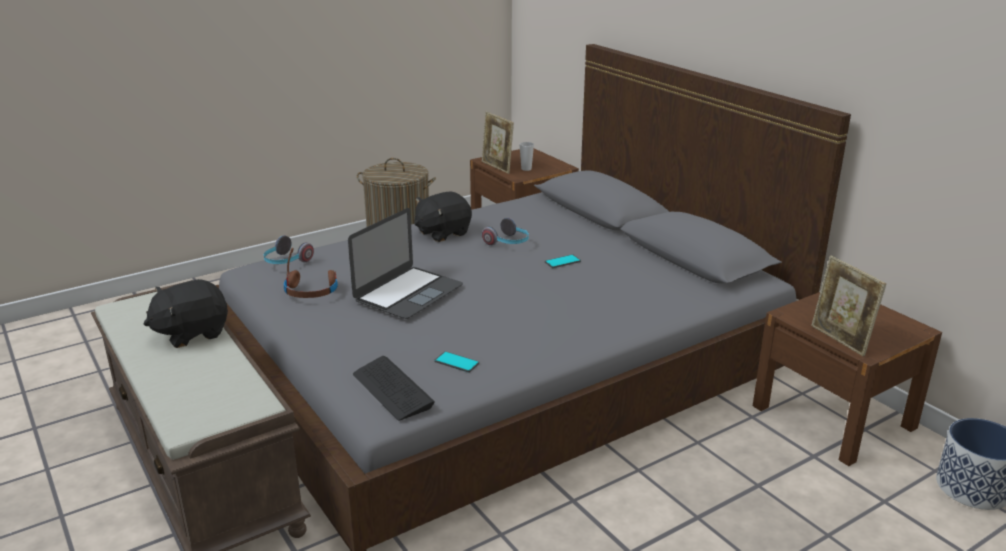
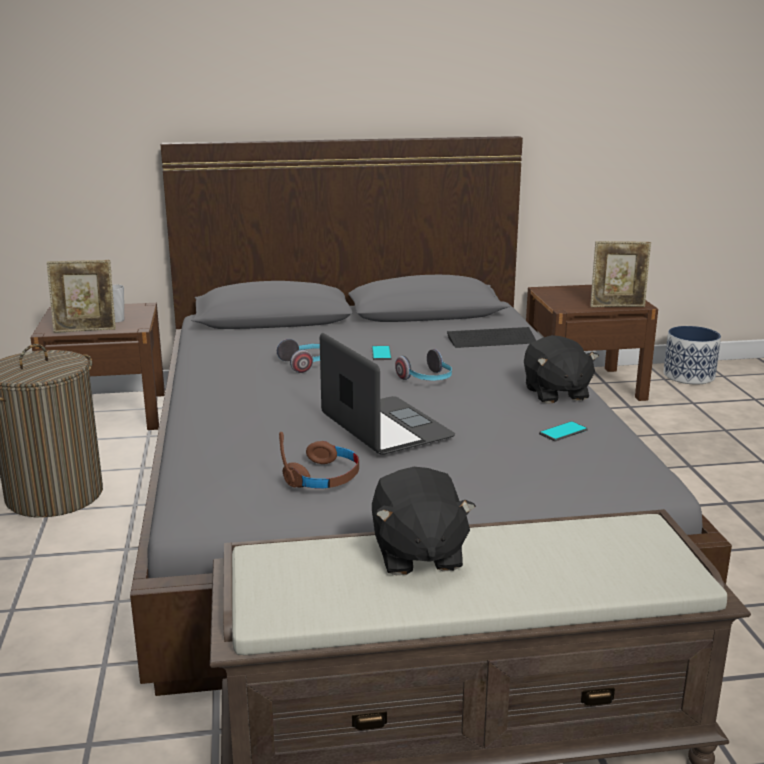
camera: 65 degrees left, 5 degrees down
(286, 262) = (207, 482): headphones -> headphones (427, 380)
(392, 390) = (605, 468): keyboard -> keyboard (491, 340)
(442, 233) = (234, 387): black plush toy -> black plush toy (555, 393)

